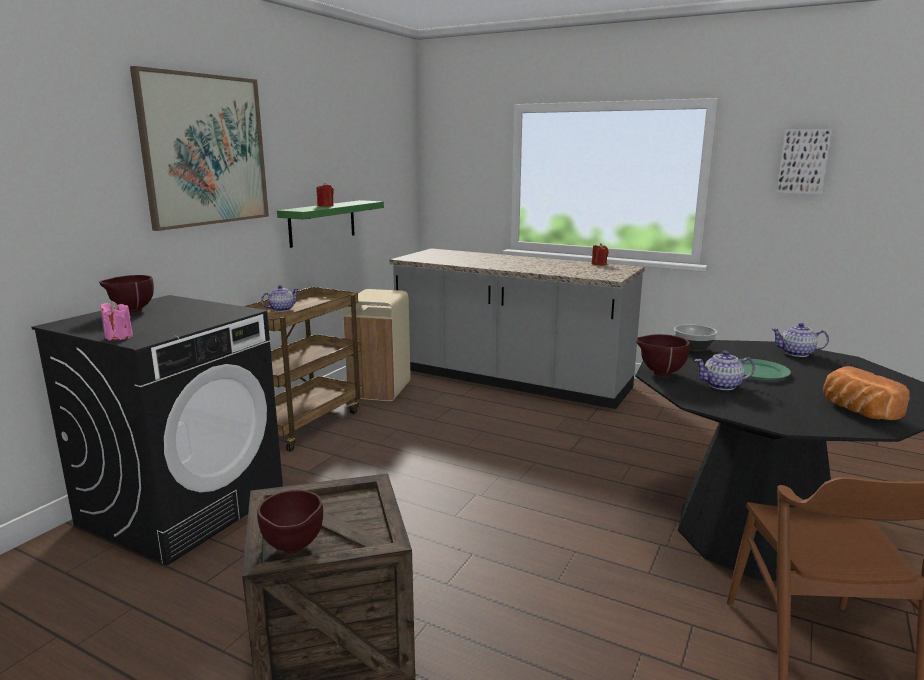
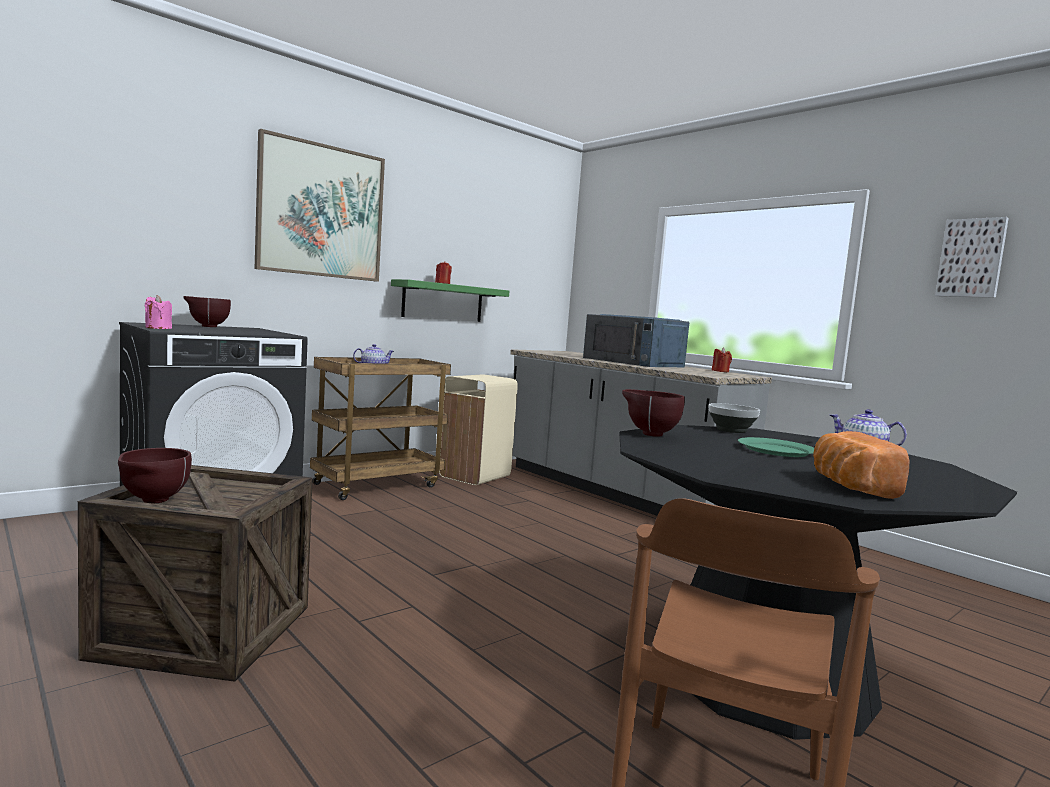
camera: 20 degrees right, 10 degrees down
(519, 263) = (633, 362): none -> blue microwave
(722, 386) = (706, 449): teapot -> none

